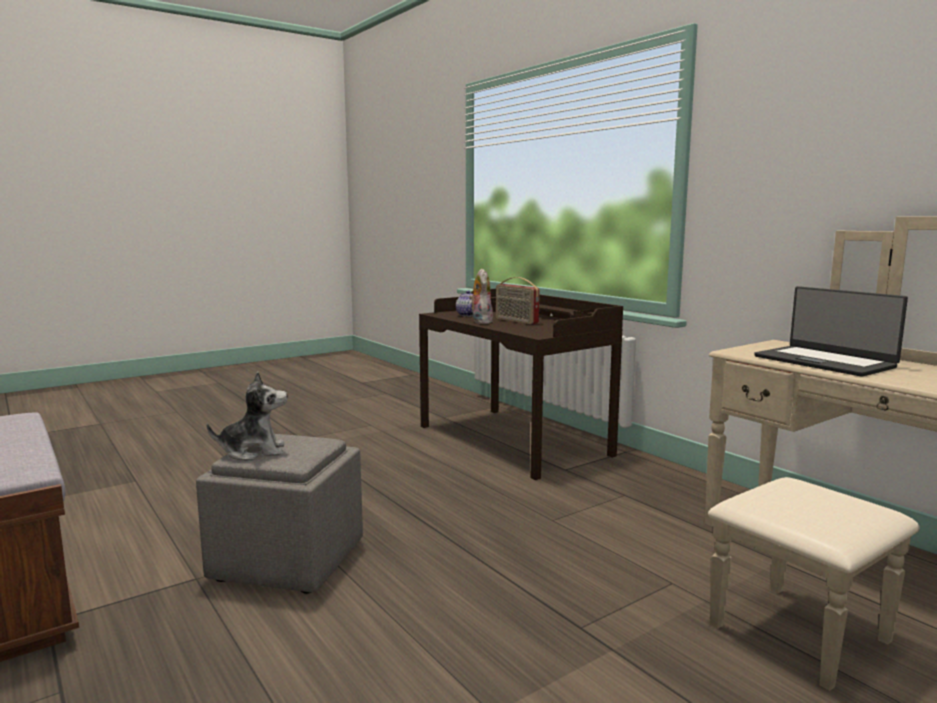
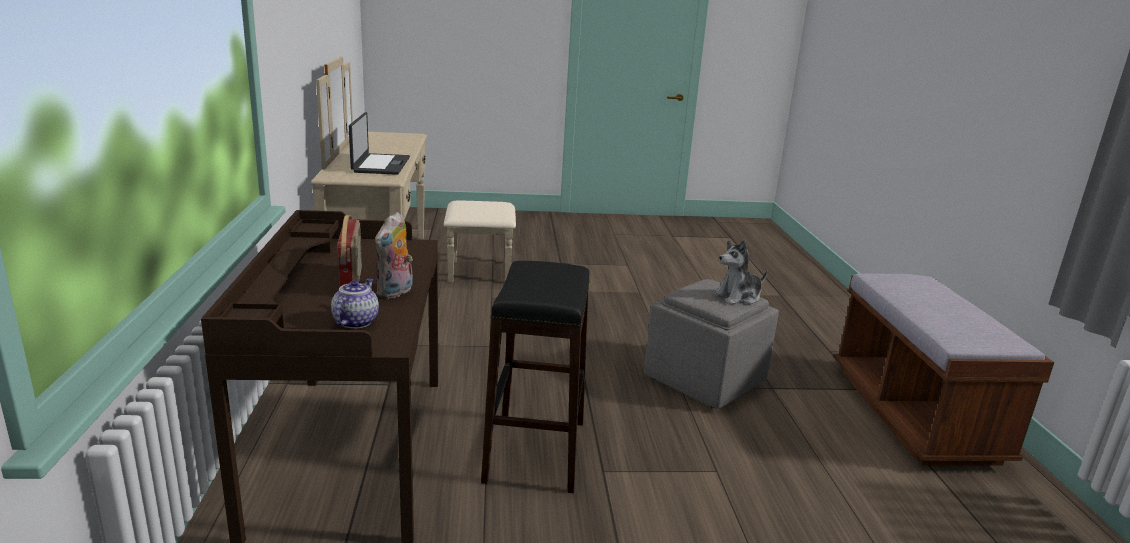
camera: 150 degrees left, 10 degrees up
(253, 452) = (738, 297): plush toy -> plush toy turned 45 degrees counterclockwise
(403, 466) = (536, 451): none -> black stool

